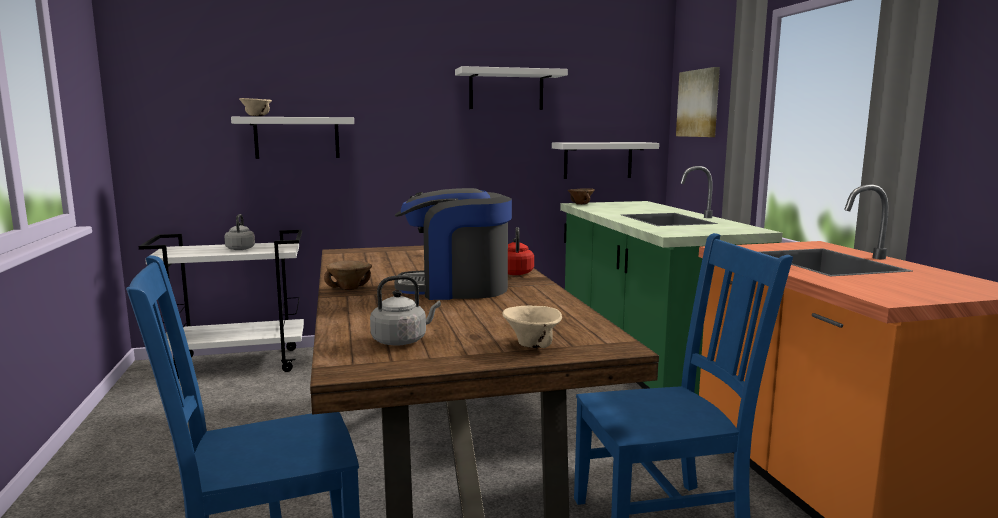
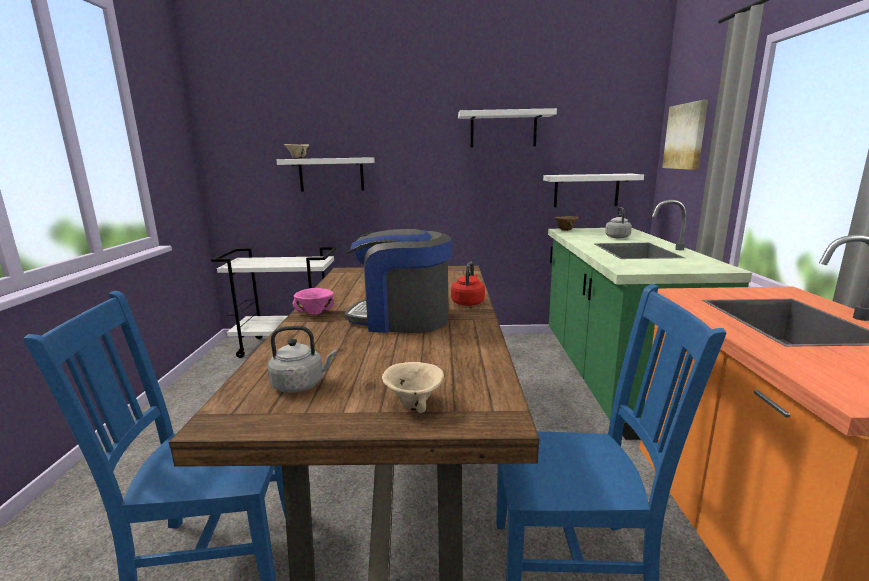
camera: 15 degrees right, 5 degrees up
(241, 248) = (287, 261): grey kettle -> grey kettle (617, 237)
(349, 289) = (314, 313): brown bowl -> pink bowl

